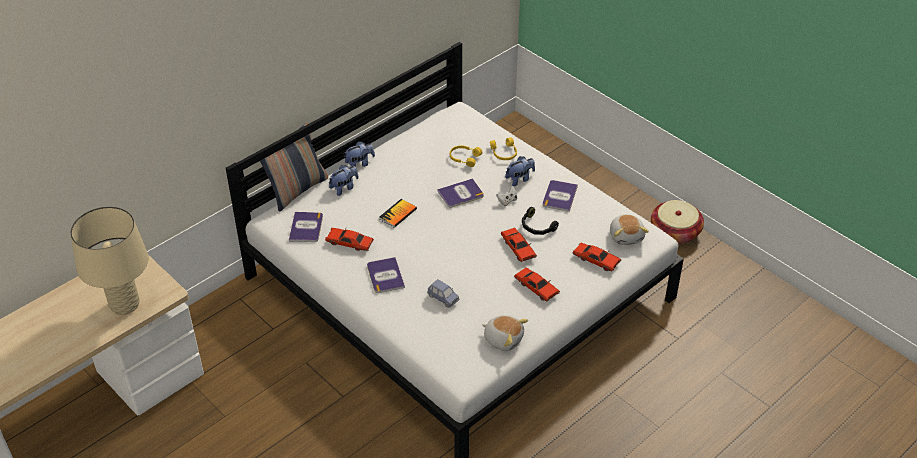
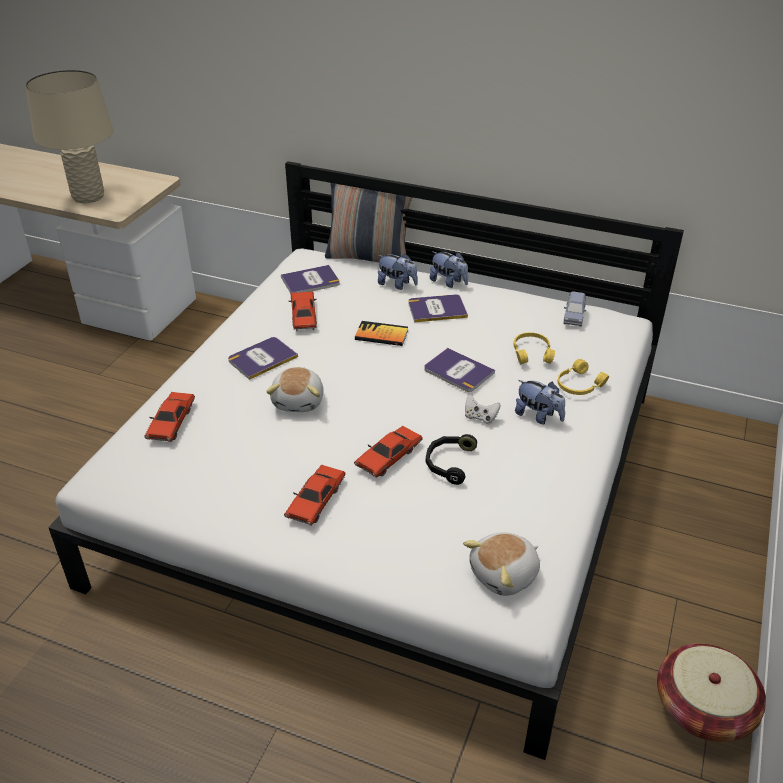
camera: 65 degrees right, 5 degrees down
(443, 298) = (245, 416): blue toy car -> blue toy car (573, 317)
(503, 339) = (193, 497): plush toy -> plush toy (299, 401)
(559, 196) = (536, 467): book -> book (437, 309)
(596, 260) = (419, 552): red toy car -> red toy car (172, 422)

